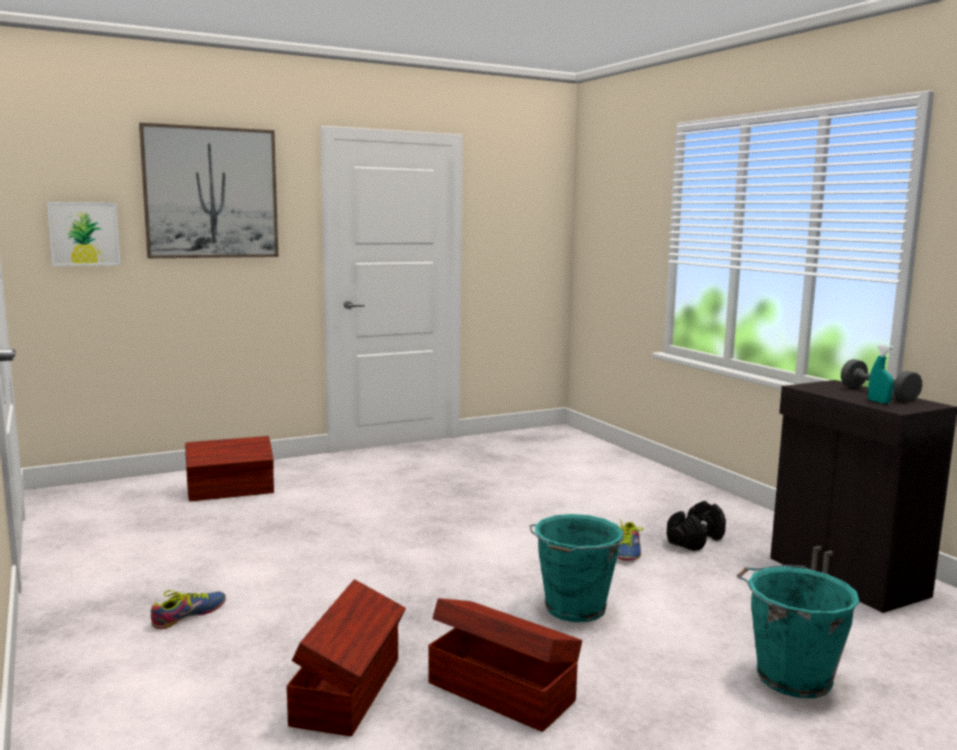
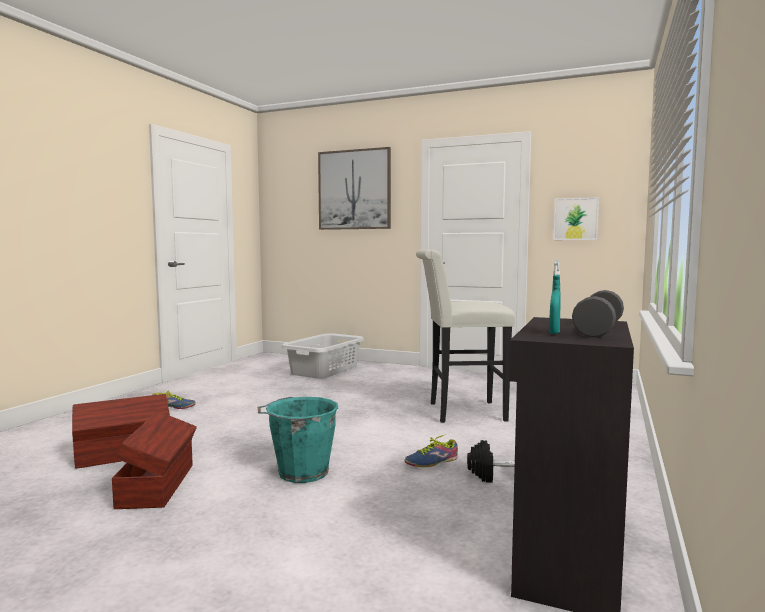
camera: 50 degrees right, 5 degrees down
(84, 234) = (293, 216): picture -> picture (575, 219)
(231, 491) = (325, 370): brown storage box -> grey laundry basket
(519, 496) = (460, 412): none -> white stool
(790, 677) = (288, 575): turquoise bucket -> none

